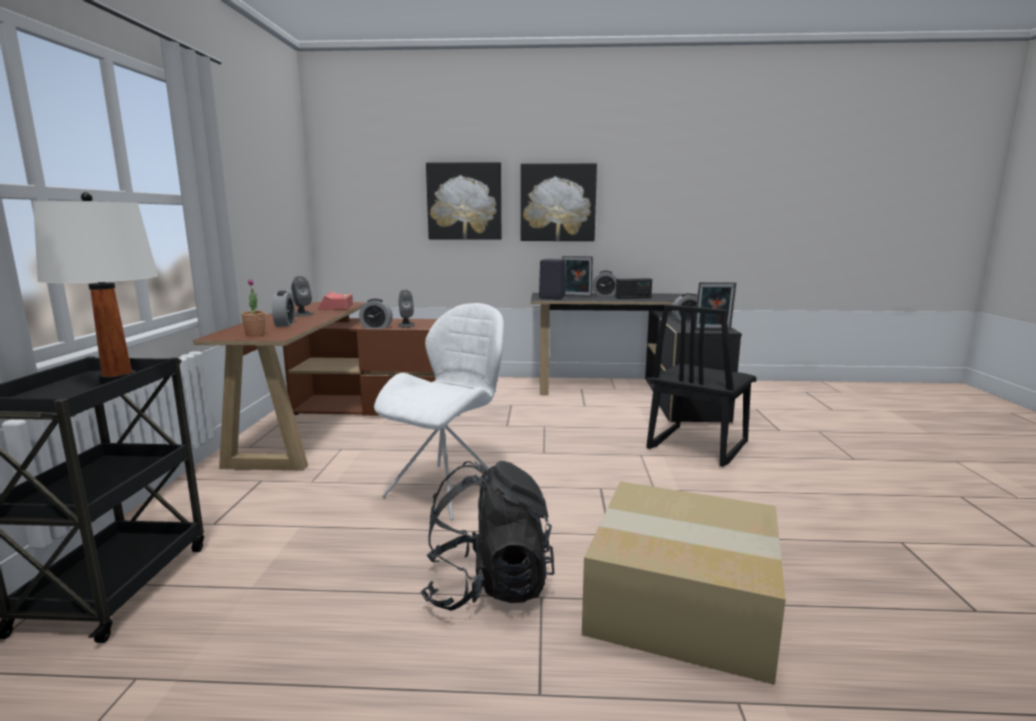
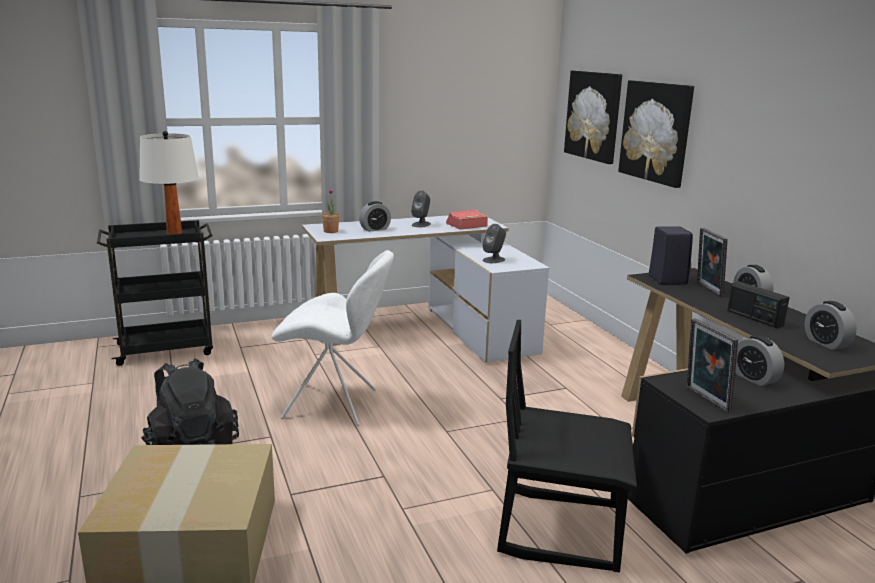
camera: 65 degrees right, 5 degrees up
(337, 423) = (429, 329): brown desk -> white desk
(376, 327) = (469, 254): alarm clock -> alarm clock (826, 343)
(557, 203) = (744, 150): picture -> picture (593, 115)

